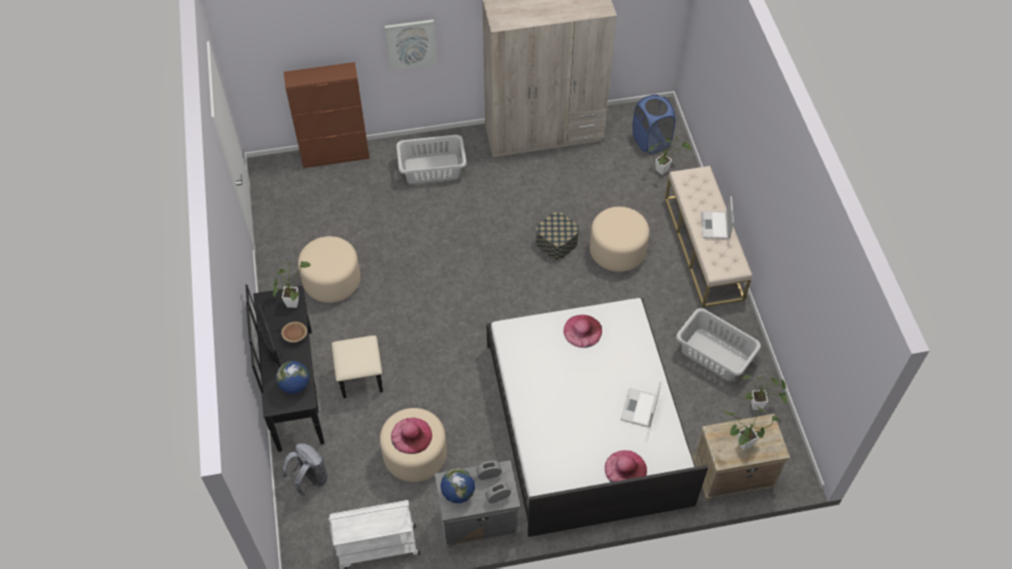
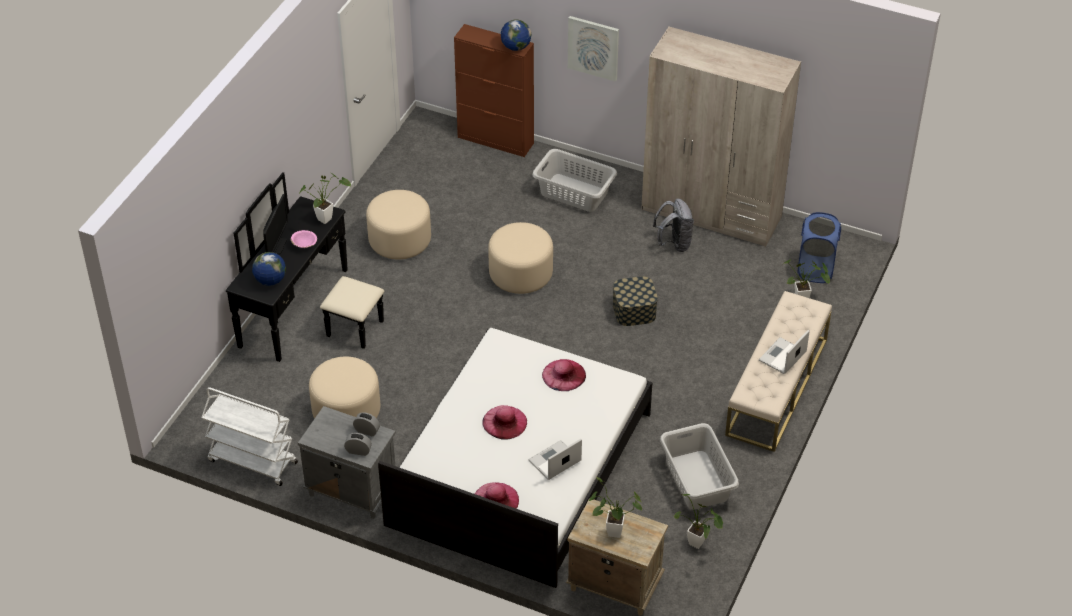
camera: 35 degrees right, 10 degrees down
(295, 335) = (304, 244): brown bowl -> pink bowl
(310, 479) = (244, 381): grey backpack -> grey backpack (674, 243)
(411, 435) = (341, 379): pink hat -> pink hat (504, 422)
(458, 493) = (329, 430): globe -> globe (516, 47)
(617, 251) = (687, 346): beige ottoman -> beige ottoman (521, 274)

